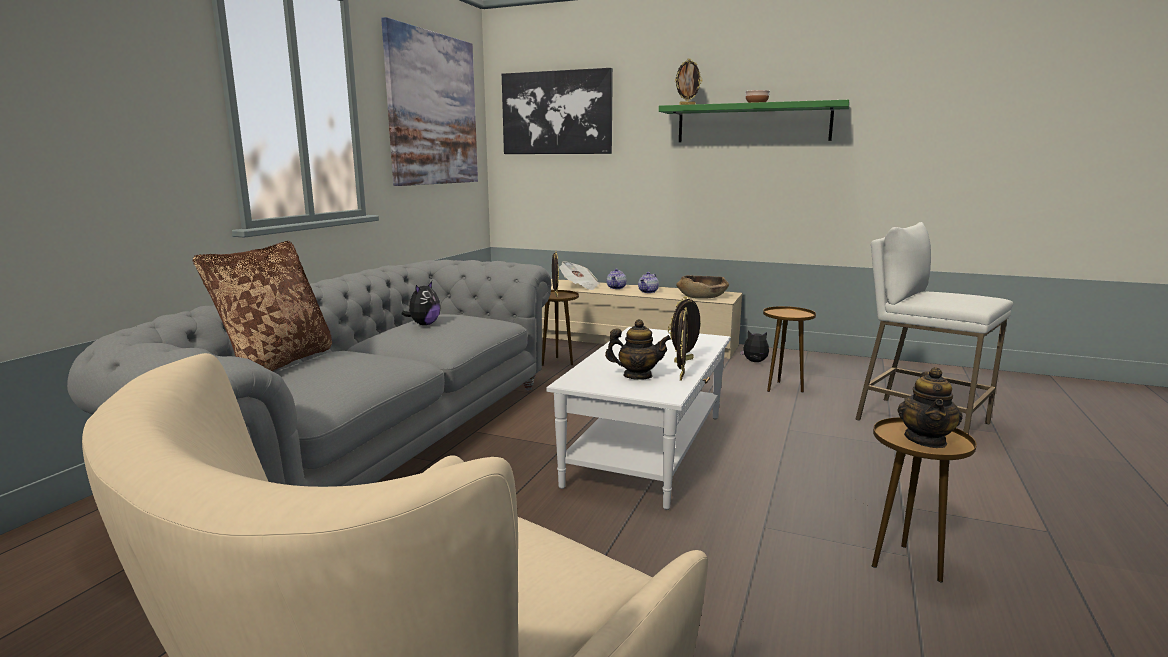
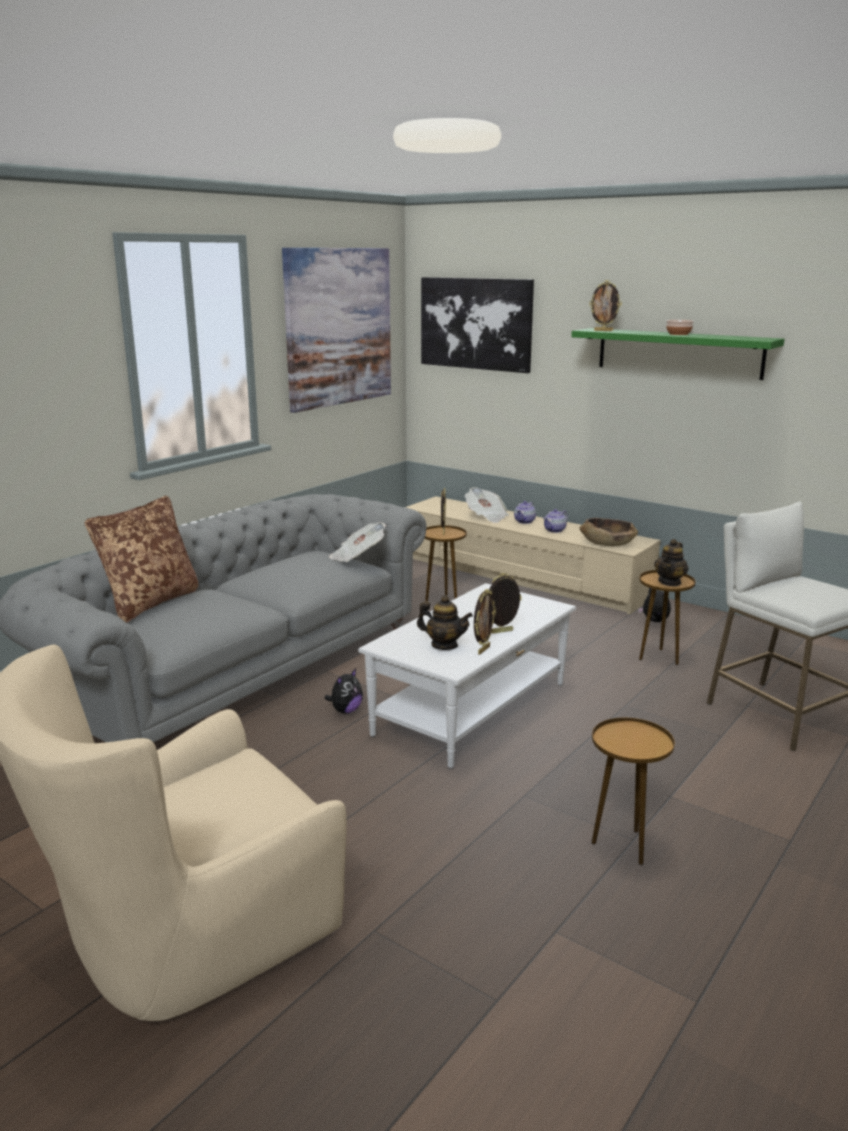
camera: 15 degrees right, 5 degrees up
(424, 324) = (286, 568): plush toy -> plush toy (345, 710)
(493, 312) = (357, 557): none -> newspaper
(926, 440) = (634, 742): teapot -> teapot (670, 582)

